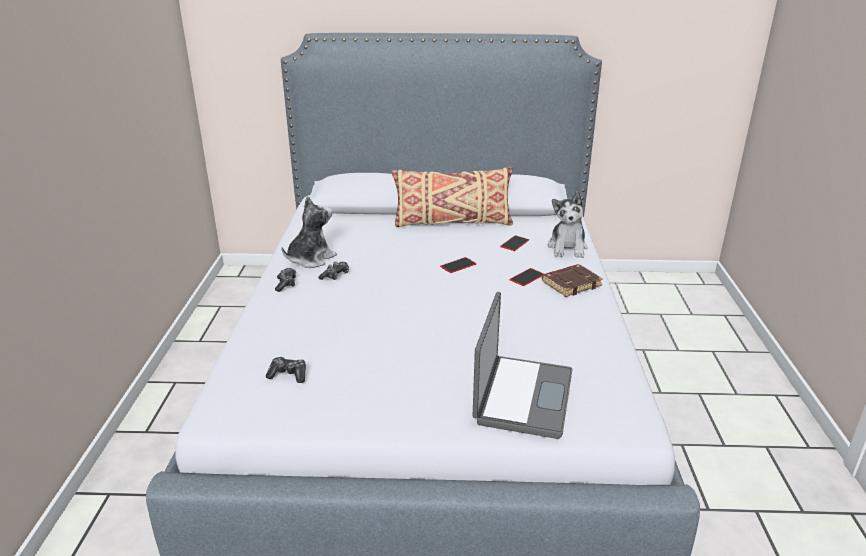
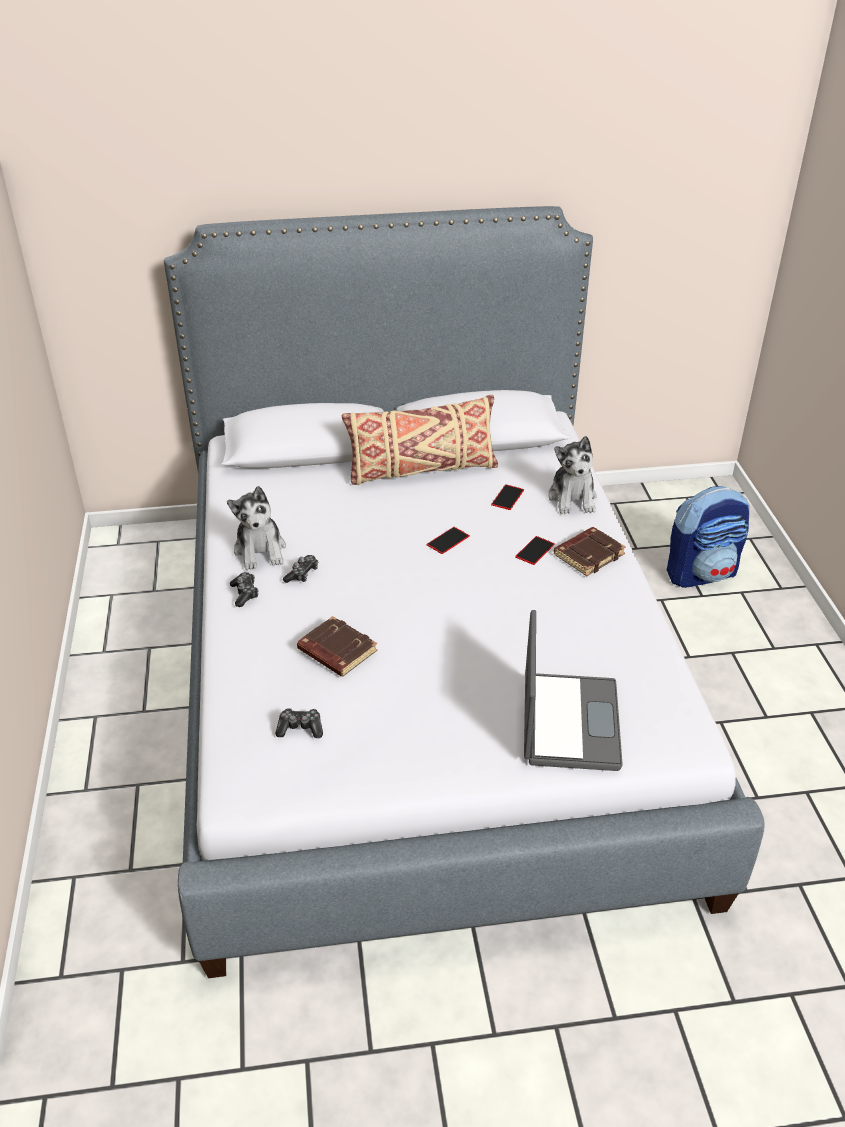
camera: 10 degrees left, 10 degrees up
(310, 259) = (260, 550): plush toy -> plush toy turned 135 degrees clockwise
(340, 326) = (336, 651): none -> brown book
(680, 335) = (701, 573): none -> backpack

